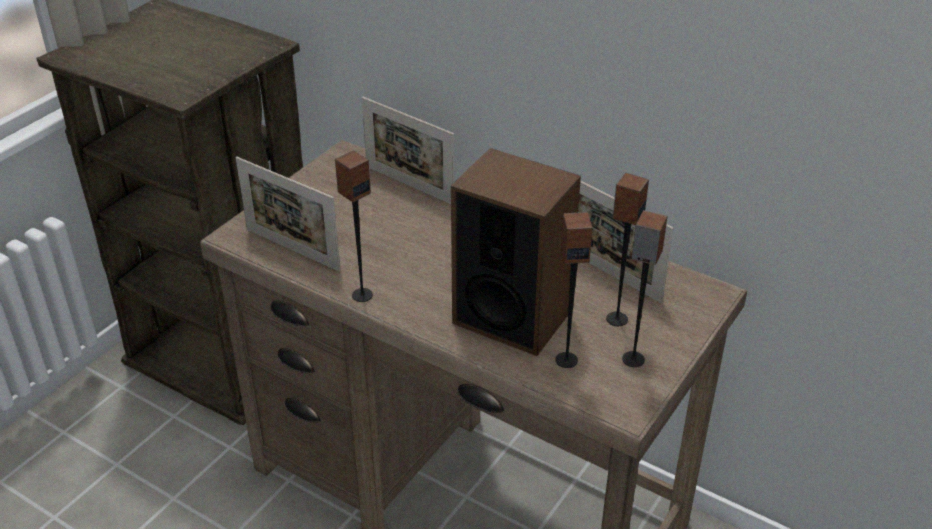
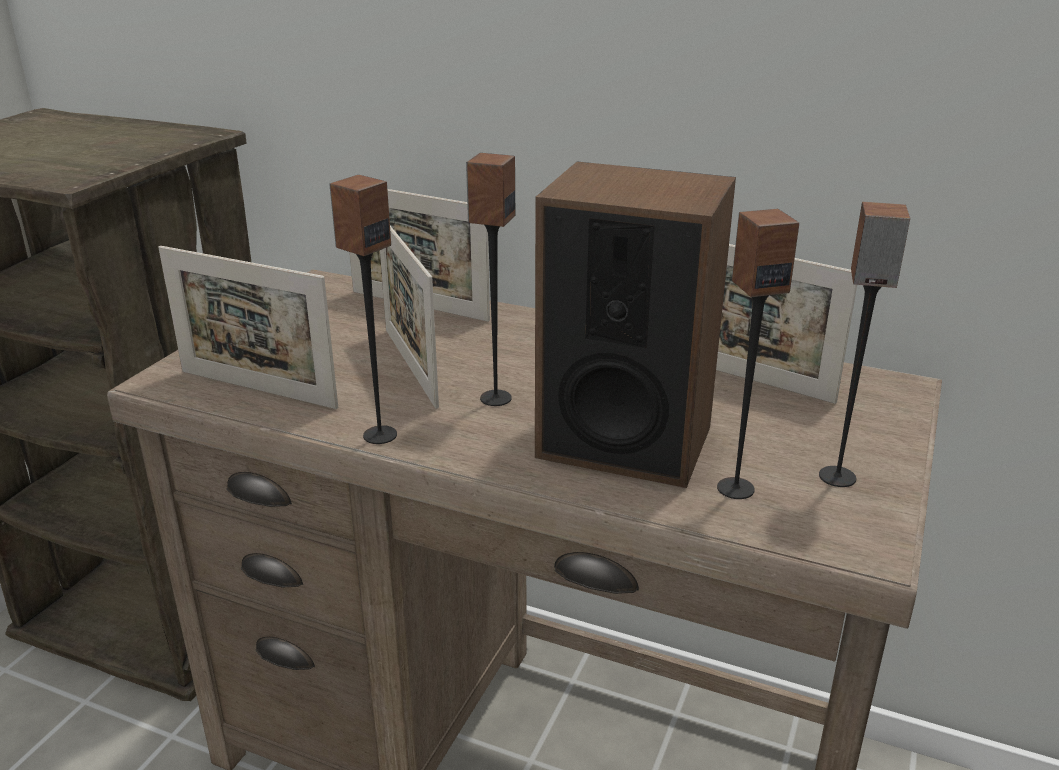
camera: 10 degrees left, 10 degrees down
(392, 240) = (410, 366): none -> picture frame
(616, 319) = (782, 428): speaker -> speaker (495, 398)

